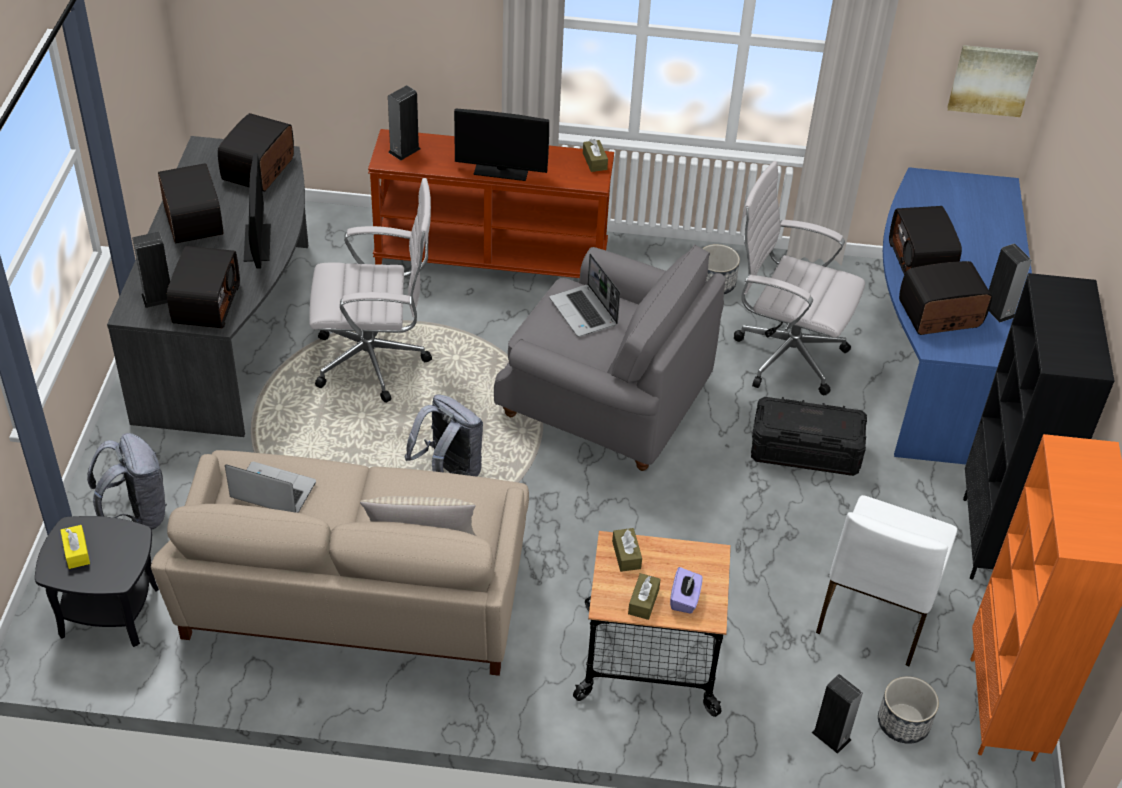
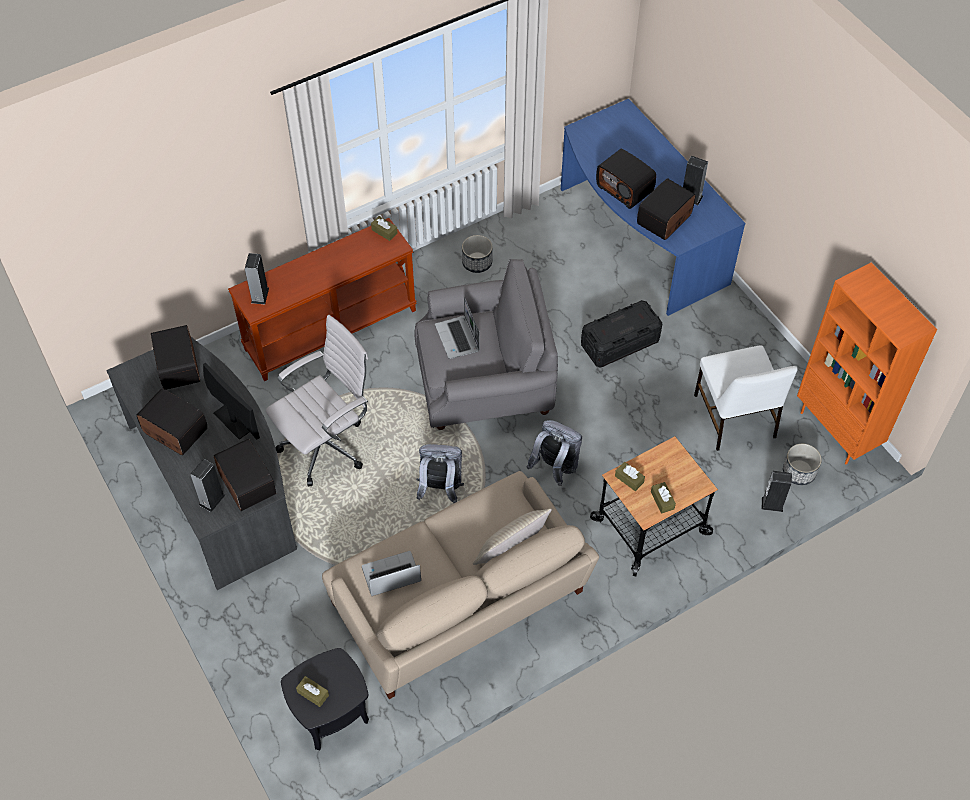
camera: 35 degrees left, 10 degrees up
(76, 552) = (313, 693): yellow tissue box -> brown tissue box
(136, 514) = (283, 643): grey backpack -> grey backpack (555, 468)
(501, 170) = (334, 273): monitor -> none
(584, 312) = (458, 338): laptop -> laptop turned 45 degrees clockwise
(685, 599) = (681, 484): purple tissue box -> none
(784, 355) = (556, 287): white office chair -> none
(991, 79) = (601, 50): picture -> none
(993, 541) = (757, 335): black bookcase -> none

